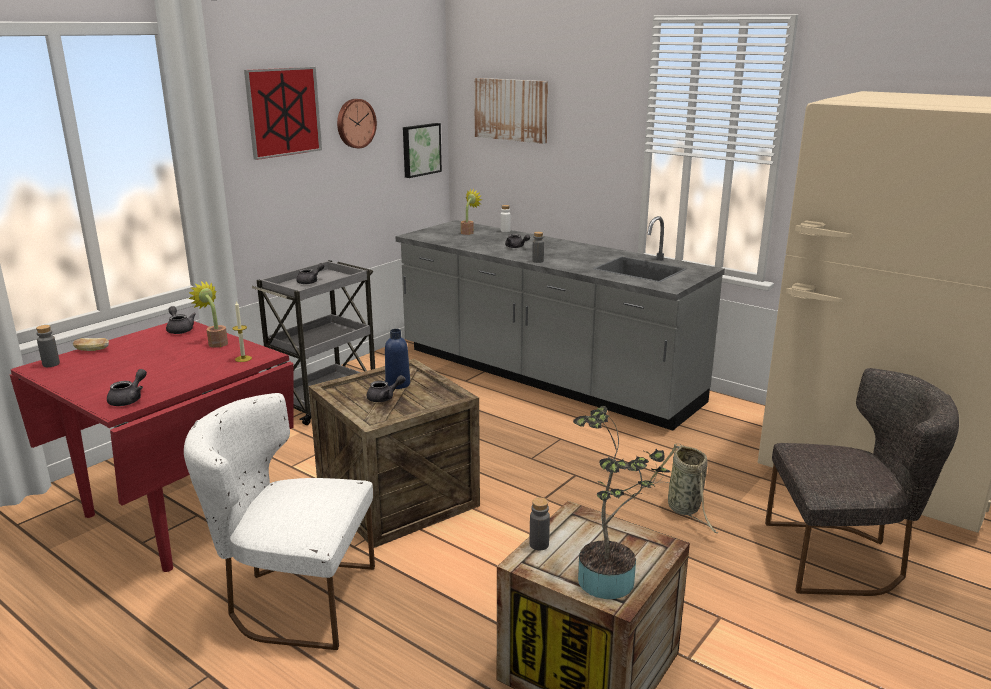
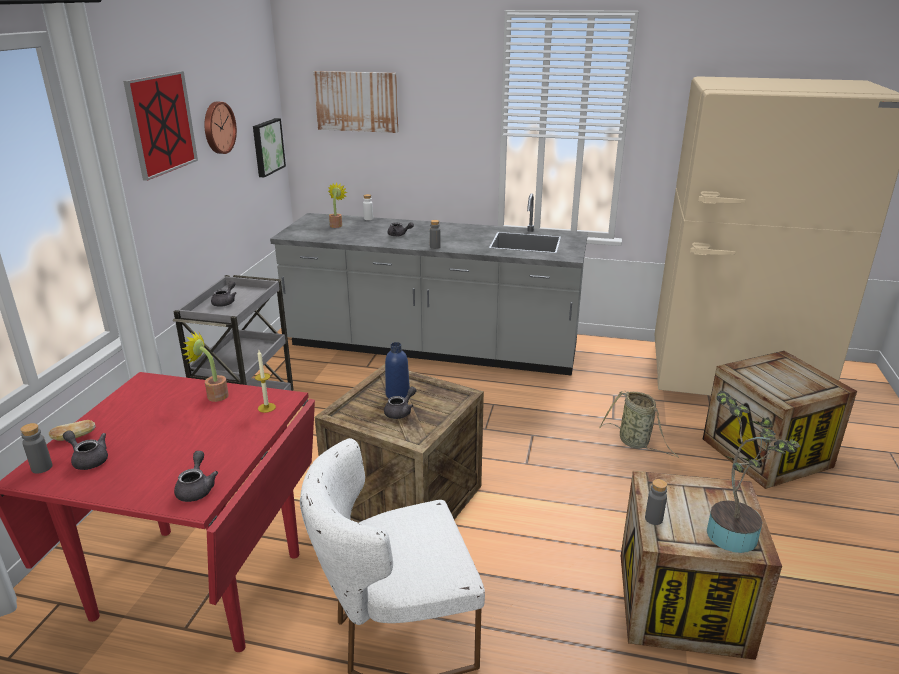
camera: 25 degrees left, 5 degrees up
(179, 329) = (152, 388): grey teapot -> grey teapot (88, 459)
(842, 558) = (766, 453): grey chair -> crate

